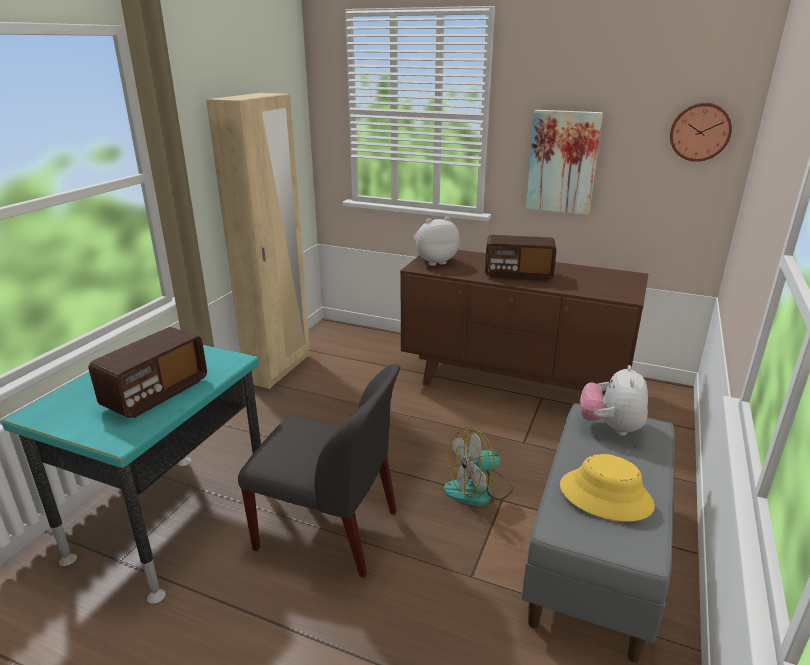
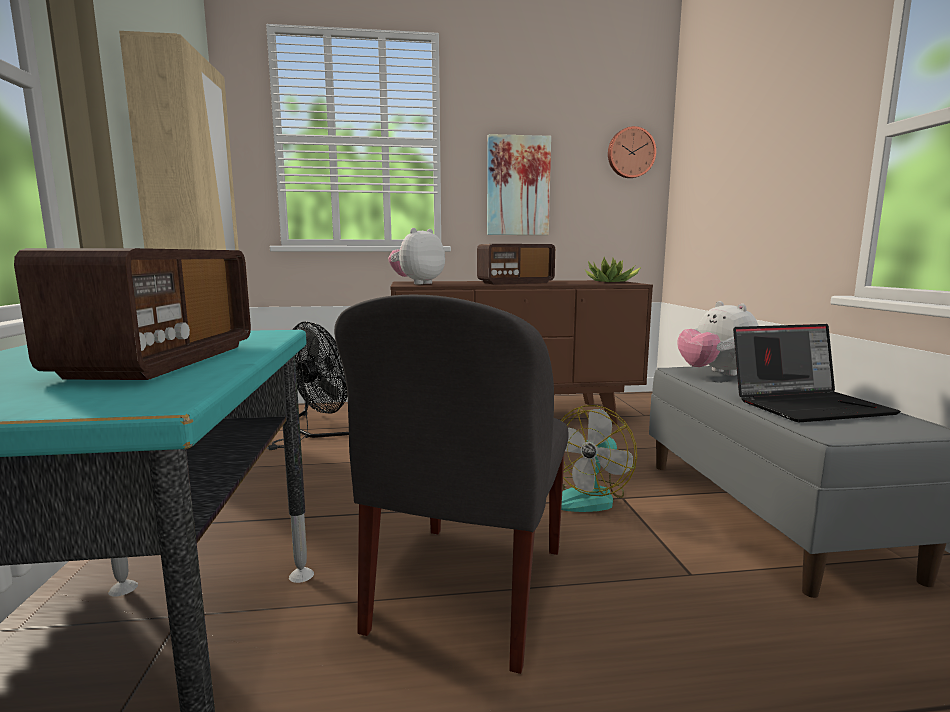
camera: 30 degrees left, 15 degrees down
(331, 531) = (466, 592): grey chair -> grey chair turned 120 degrees clockwise
(350, 360) = (312, 430): none -> black fan
(605, 495) = (808, 405): yellow hat -> laptop
(620, 286) = (611, 282): none -> potted plant

